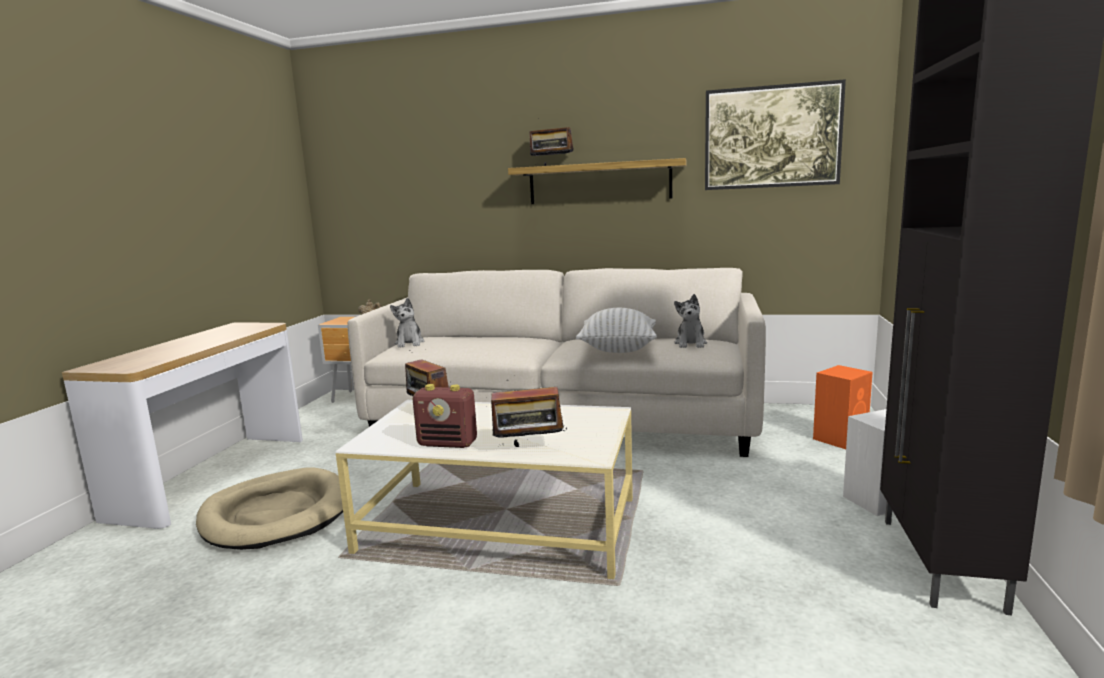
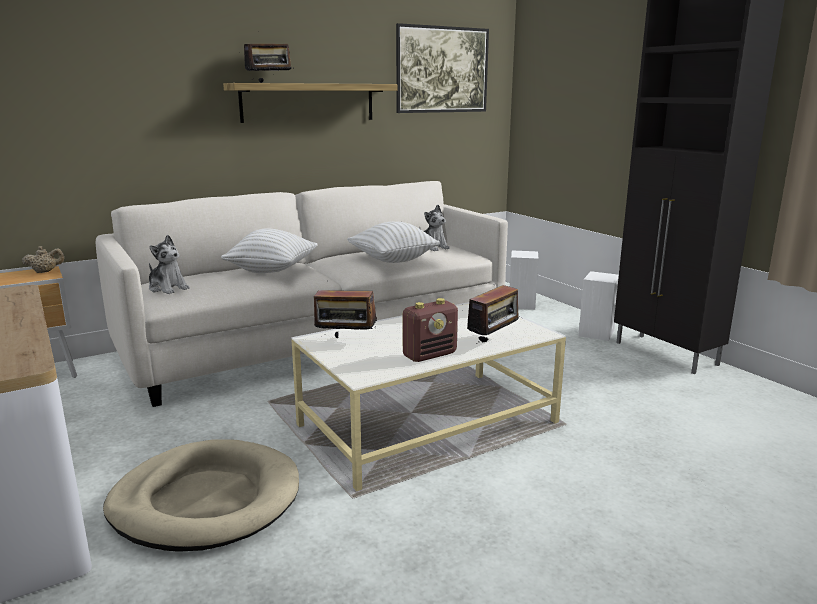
camera: 45 degrees left, 5 degrees up
(501, 342) = (272, 271): none -> white pillow
(840, 438) = (521, 304): orange speaker -> white speaker

